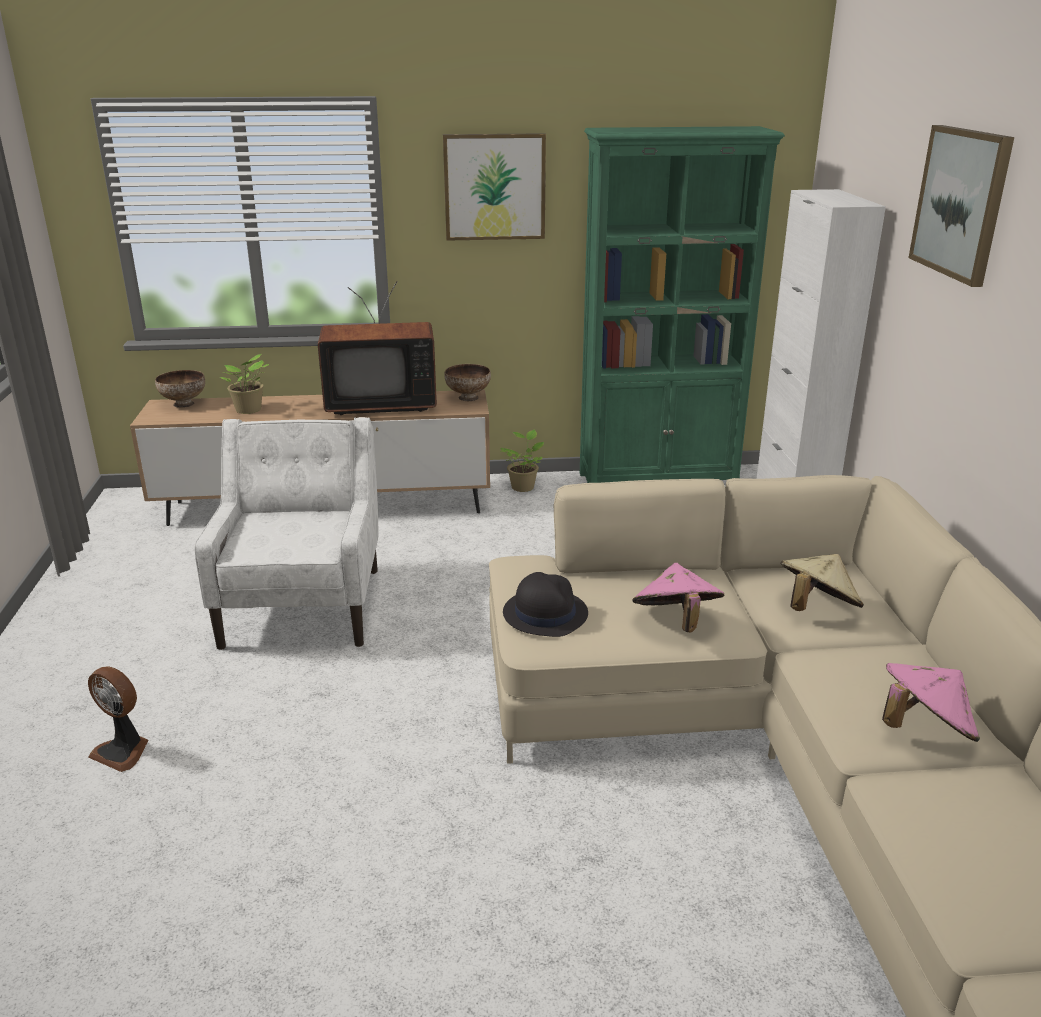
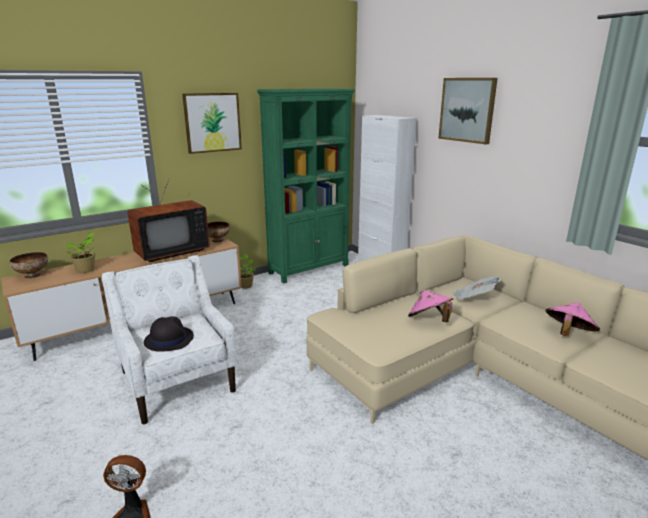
camera: 30 degrees left, 5 degrees down
(544, 613) = (368, 334): black hat -> black hat (168, 339)
(816, 608) = (473, 298): beige hat -> newspaper

